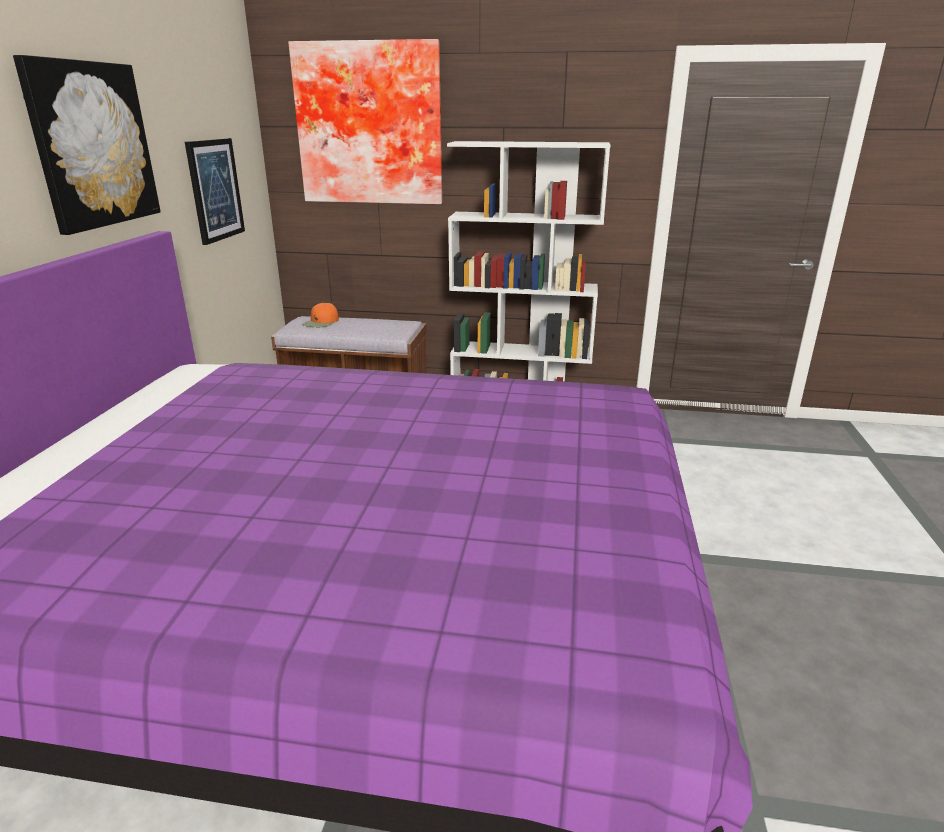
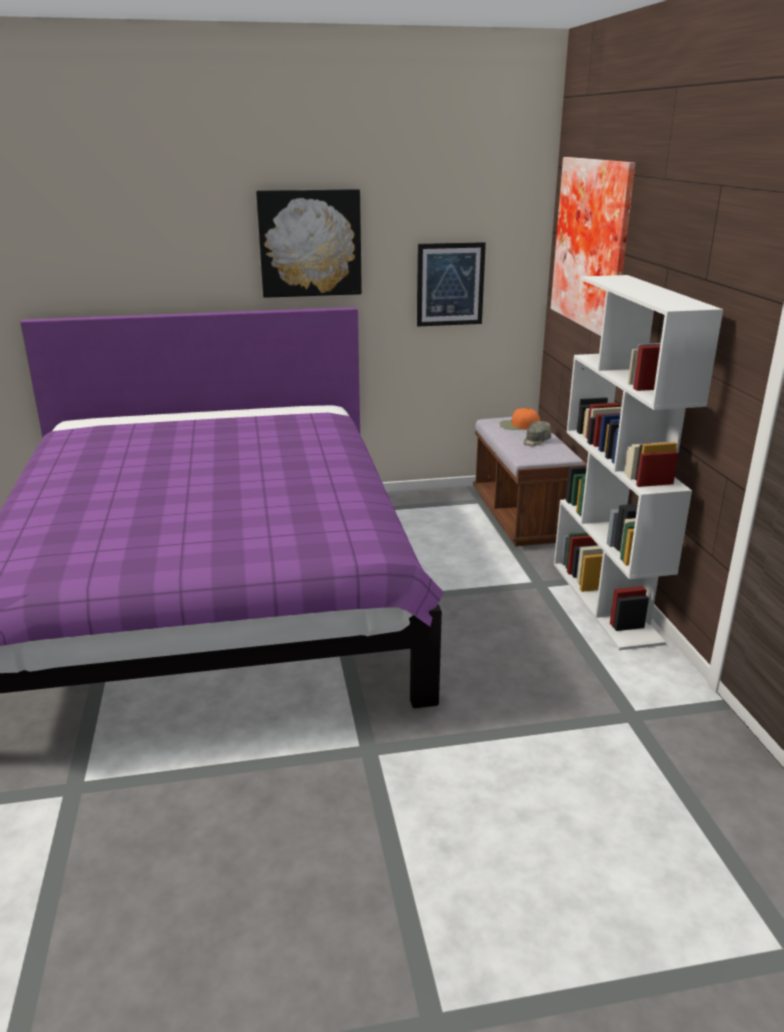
camera: 70 degrees right, 0 degrees up
(365, 324) = (536, 441): none -> grey cap

